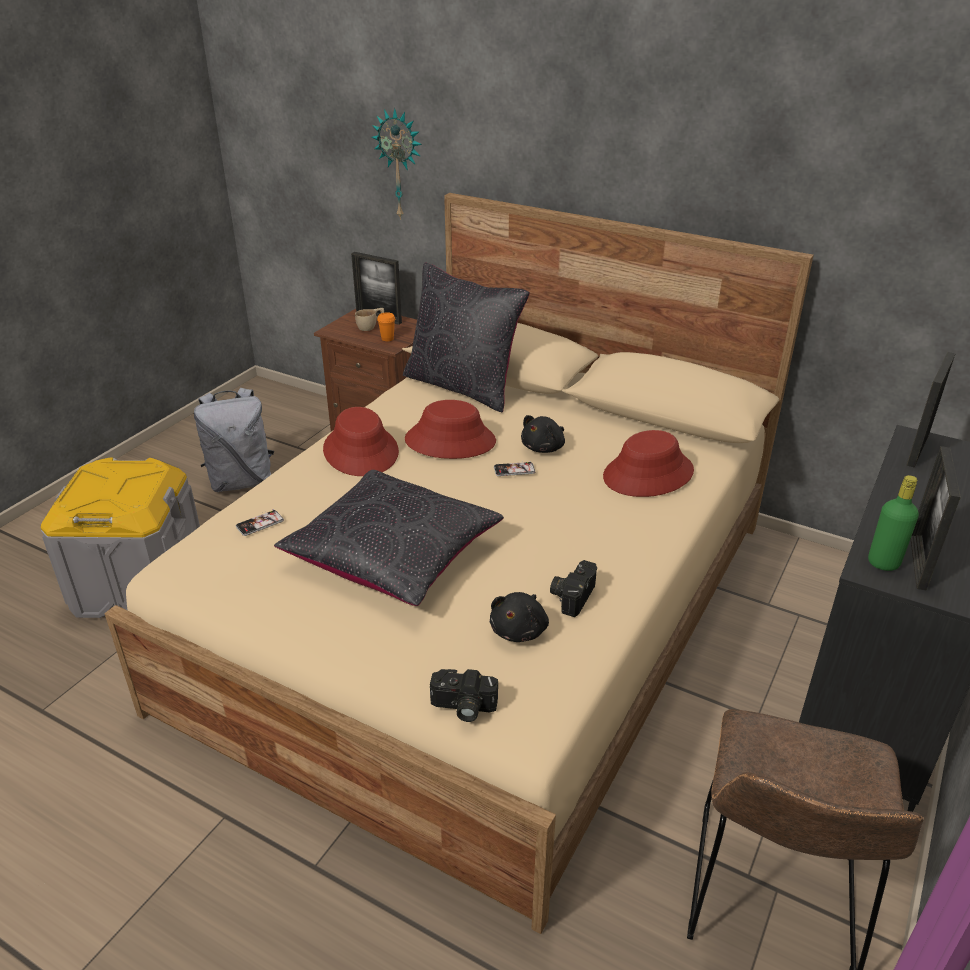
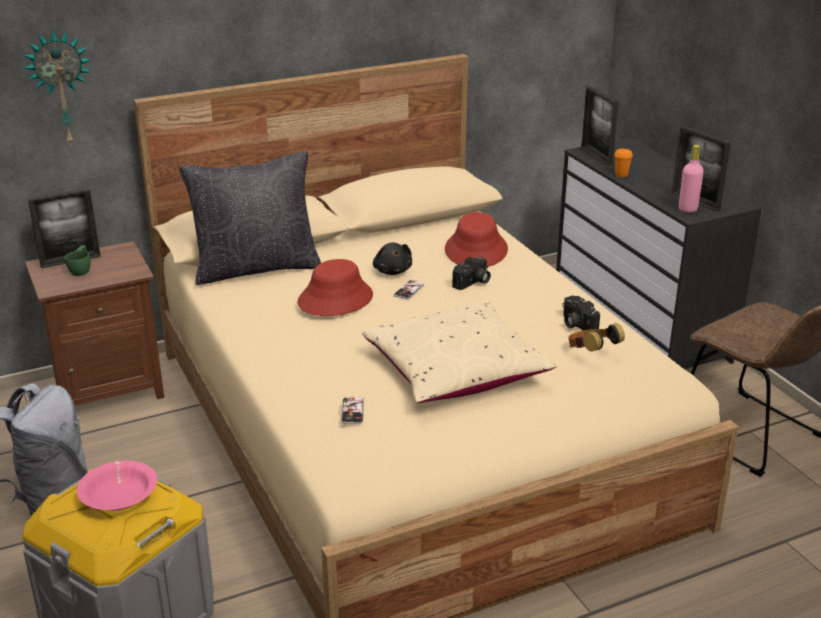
camera: 55 degrees left, 5 degrees down
(125, 483) = (119, 496): none -> pink bowl
(361, 451) = (294, 340): red hat -> none
(371, 327) = (82, 270): beige cup -> green cup
(387, 338) = (118, 269): orange cup -> orange cup (621, 175)
(393, 555) = (456, 372): black pillow -> beige pillow
(462, 707) = (647, 399): camera -> camera (473, 283)
(520, 630) = (591, 354): black plush toy -> headphones
(883, 563) = (687, 209): green bottle -> pink bottle

